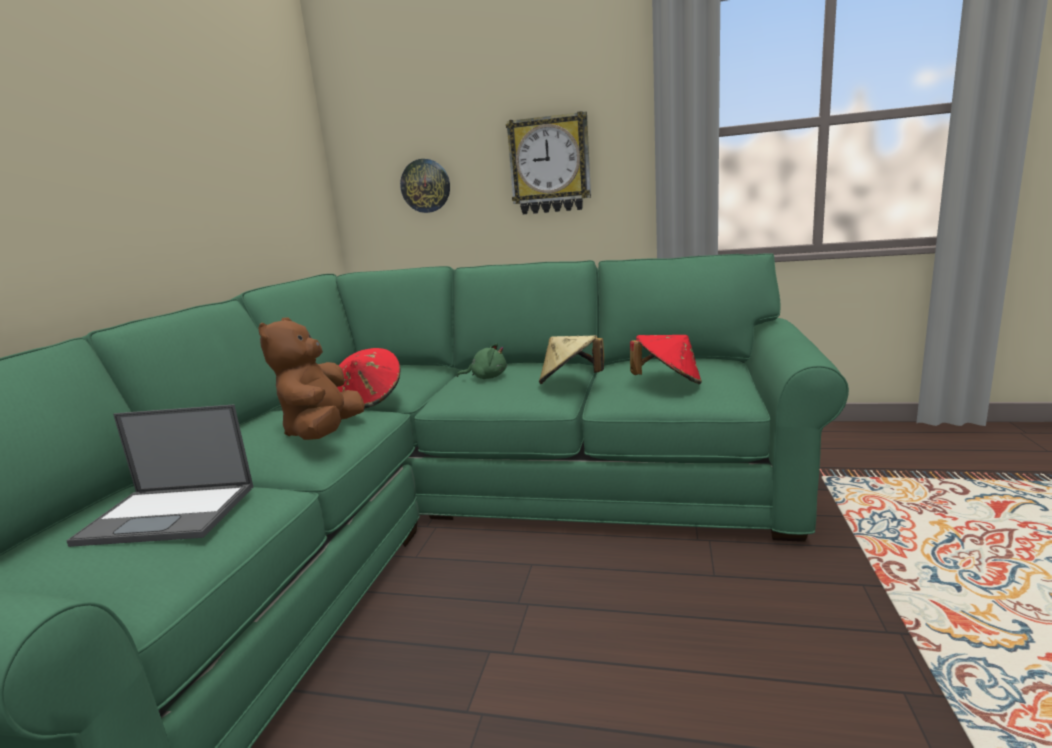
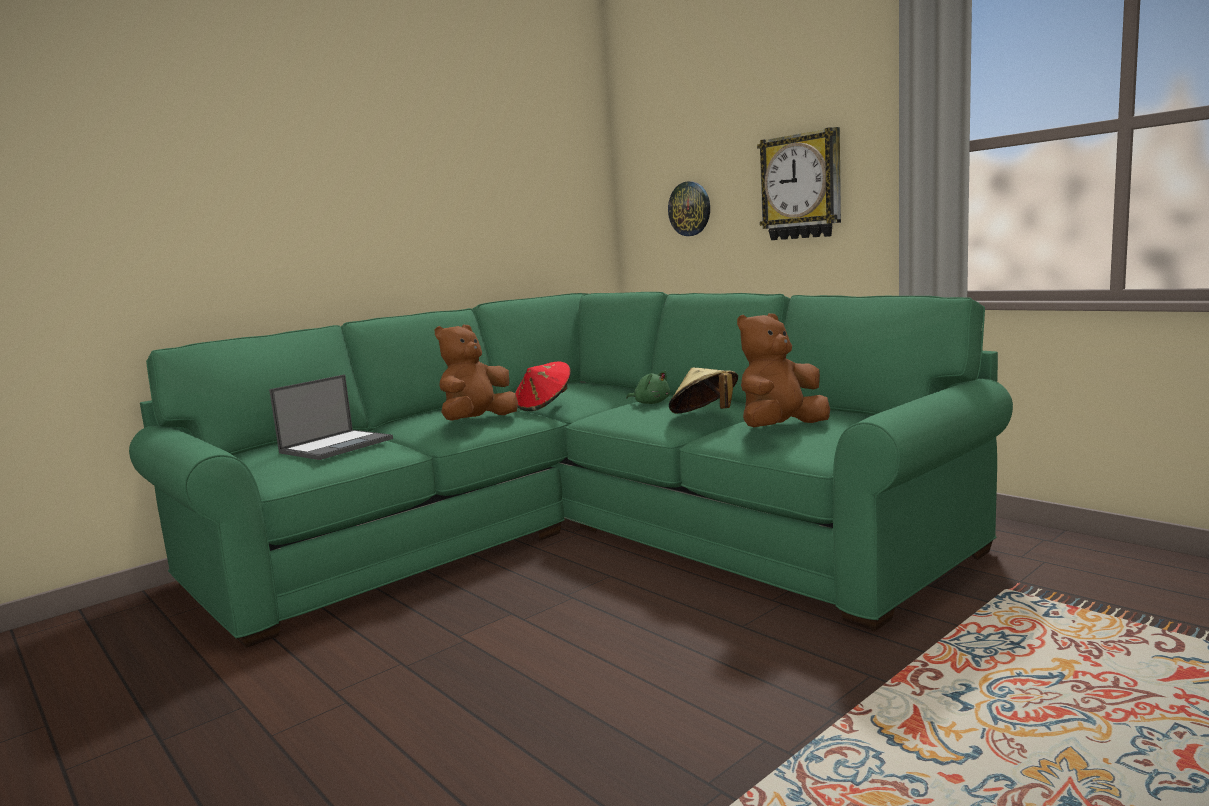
camera: 35 degrees right, 5 degrees down
(171, 514) = (337, 445): laptop -> laptop turned 90 degrees counterclockwise
(668, 383) = (780, 429): red hat -> brown plush toy

